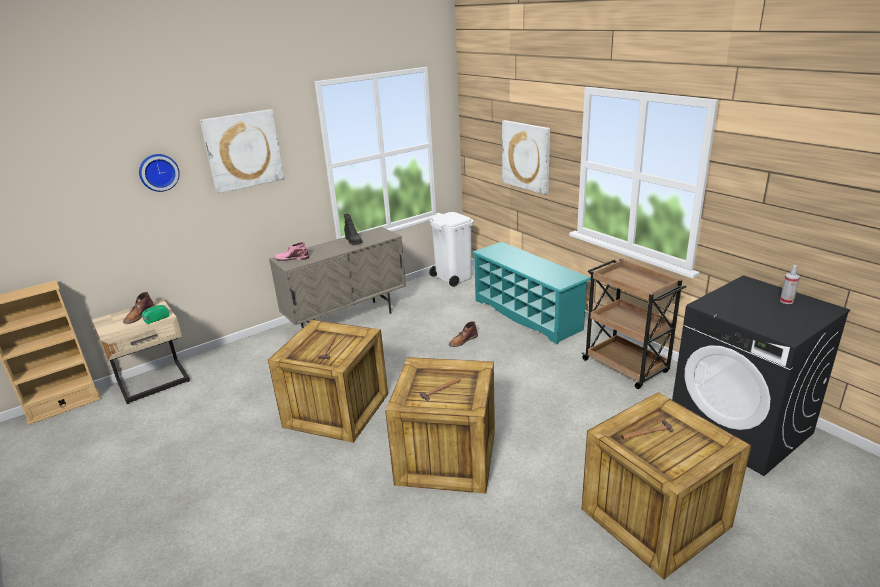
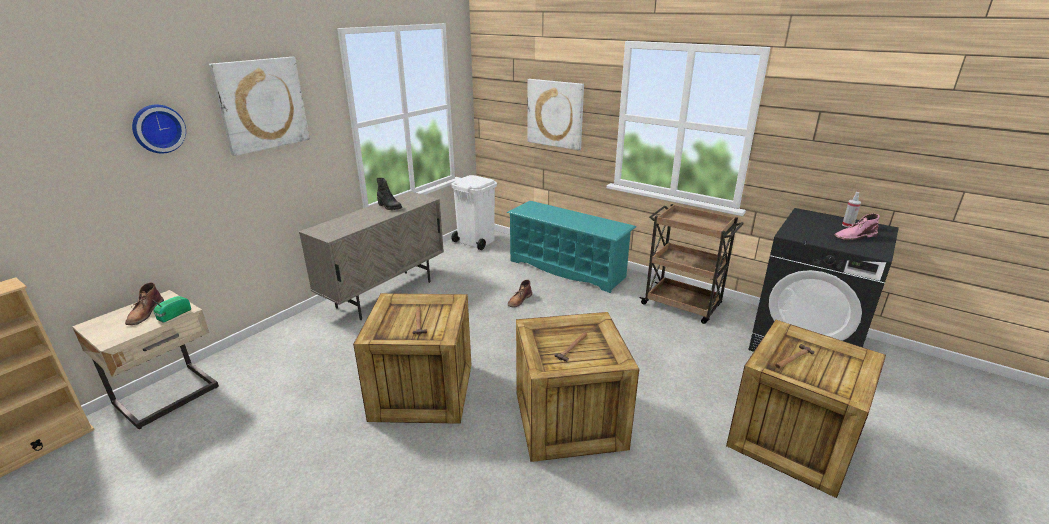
camera: 20 degrees left, 0 degrees up
(291, 258) = (328, 229): pink boot -> pink boot (854, 236)

